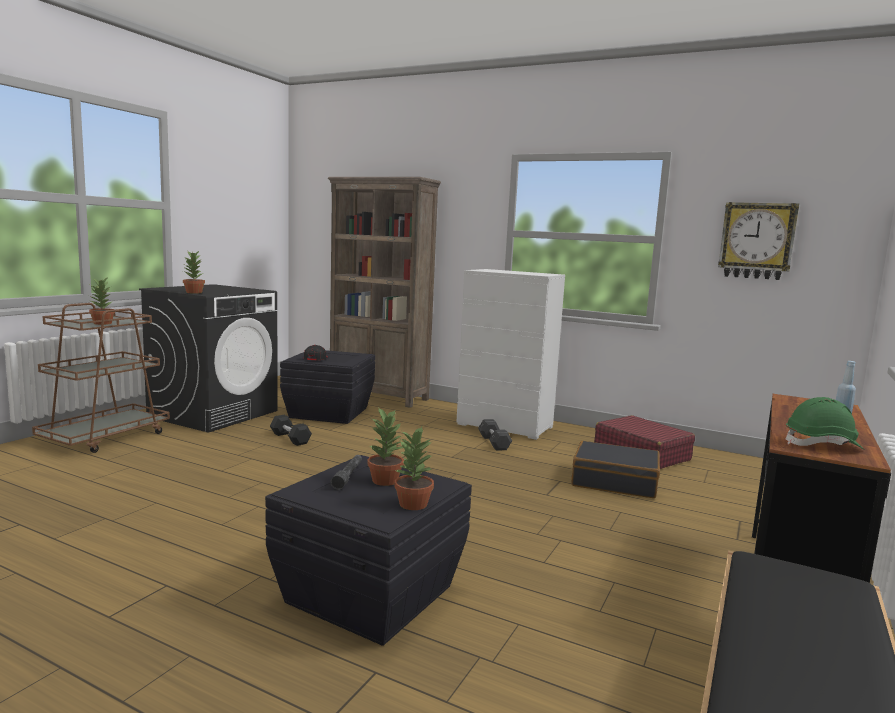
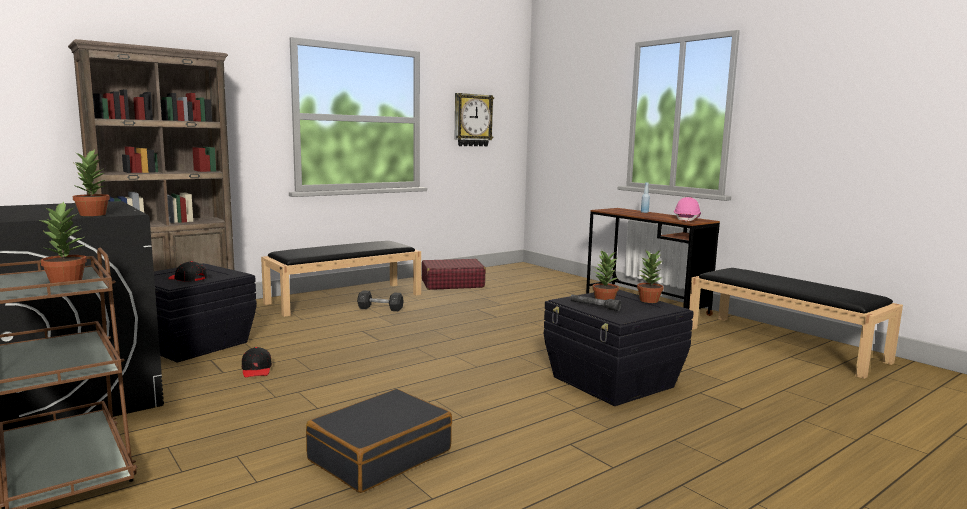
camera: 65 degrees left, 0 degrees up
(290, 438) = (256, 369): black dumbbell -> black cap
(505, 426) = (345, 298): white dresser -> black bench
(614, 481) = (491, 299): black suitcase -> black suitcase (380, 455)
(822, 445) = (687, 219): green hard hat -> pink hard hat

